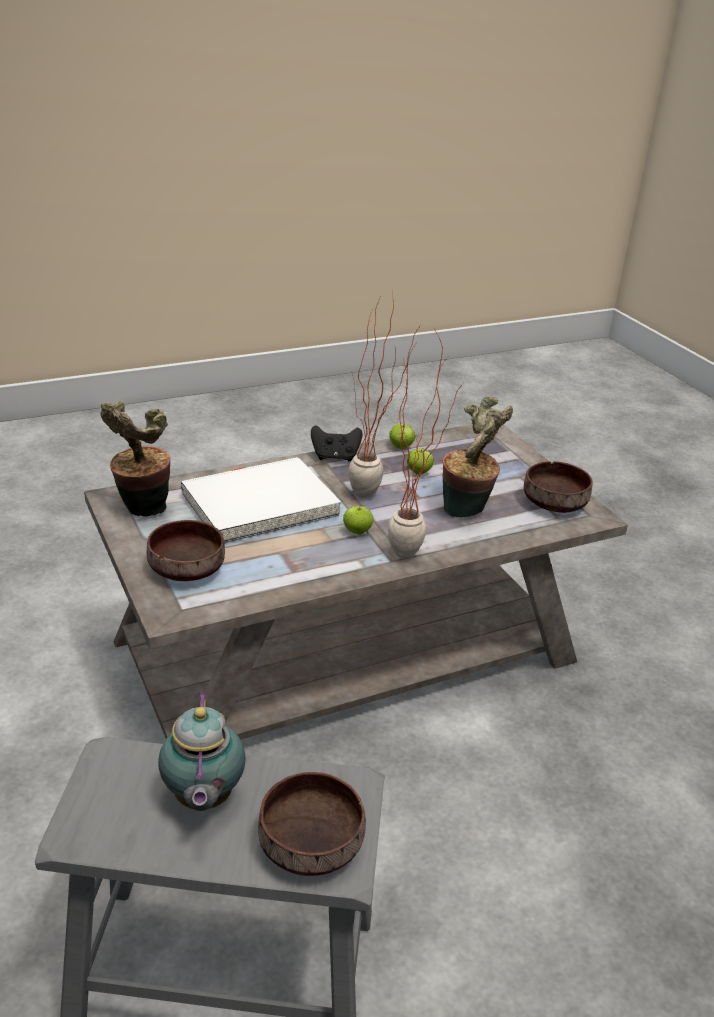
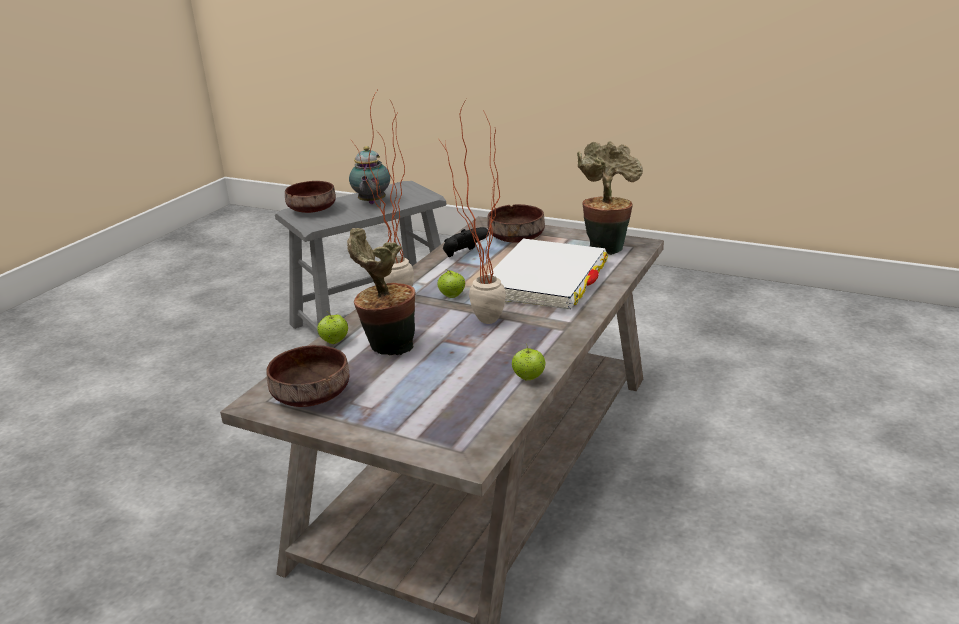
camera: 145 degrees right, 5 degrees down
(202, 800) = (371, 203): teapot -> teapot turned 135 degrees counterclockwise
(335, 457) = (565, 337): black game controller -> black game controller (464, 255)
(419, 472) = (474, 361): apple -> apple (334, 342)

